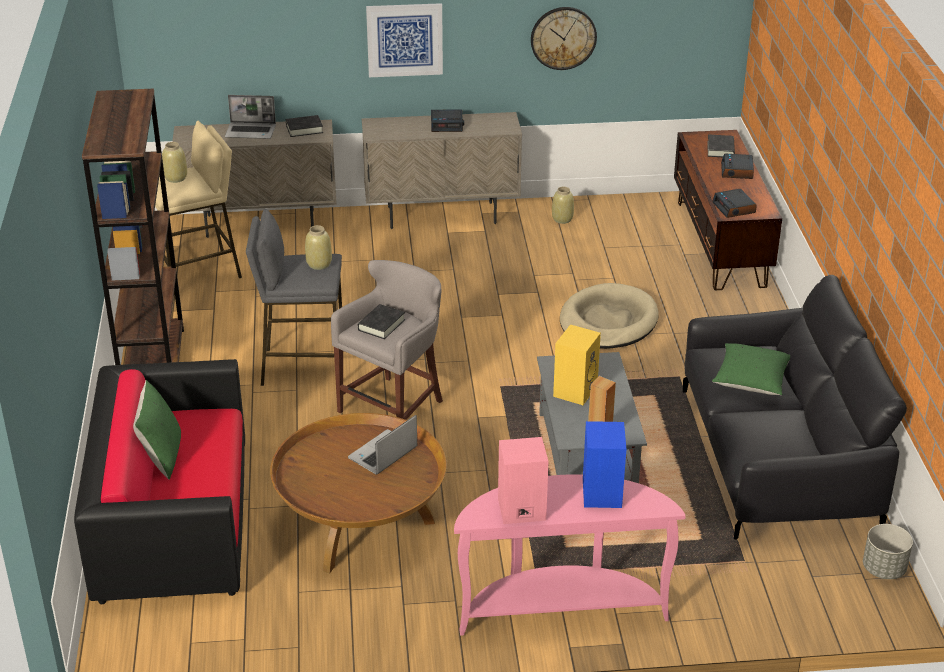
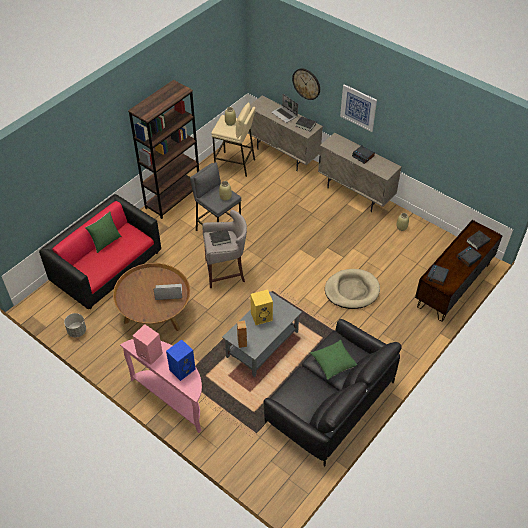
camera: 45 degrees right, 15 degrees up
(563, 38) = (430, 144): wall clock -> wall clock (306, 83)
(884, 569) = (301, 481): grey planter -> grey planter (77, 331)

